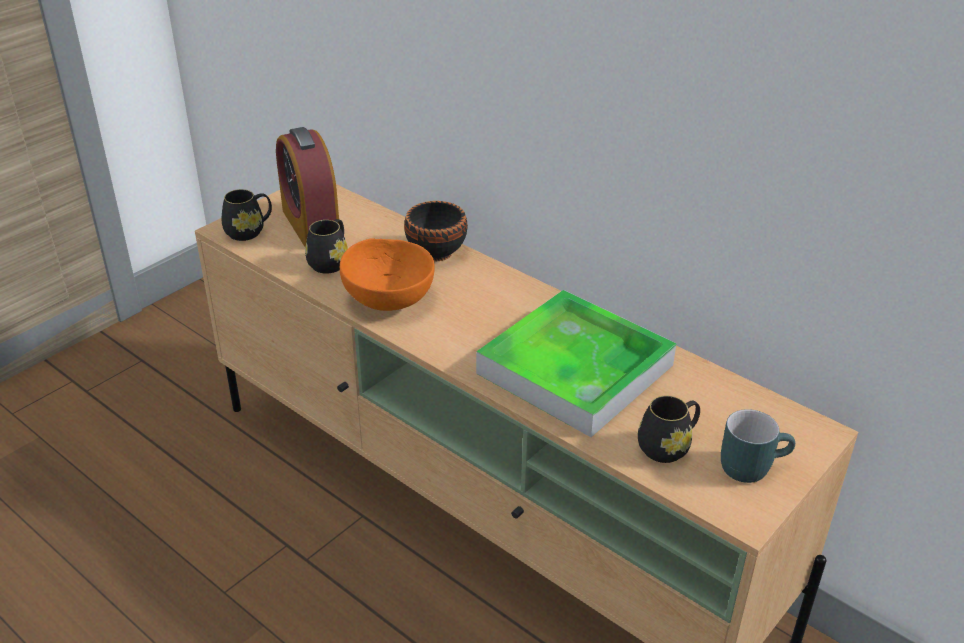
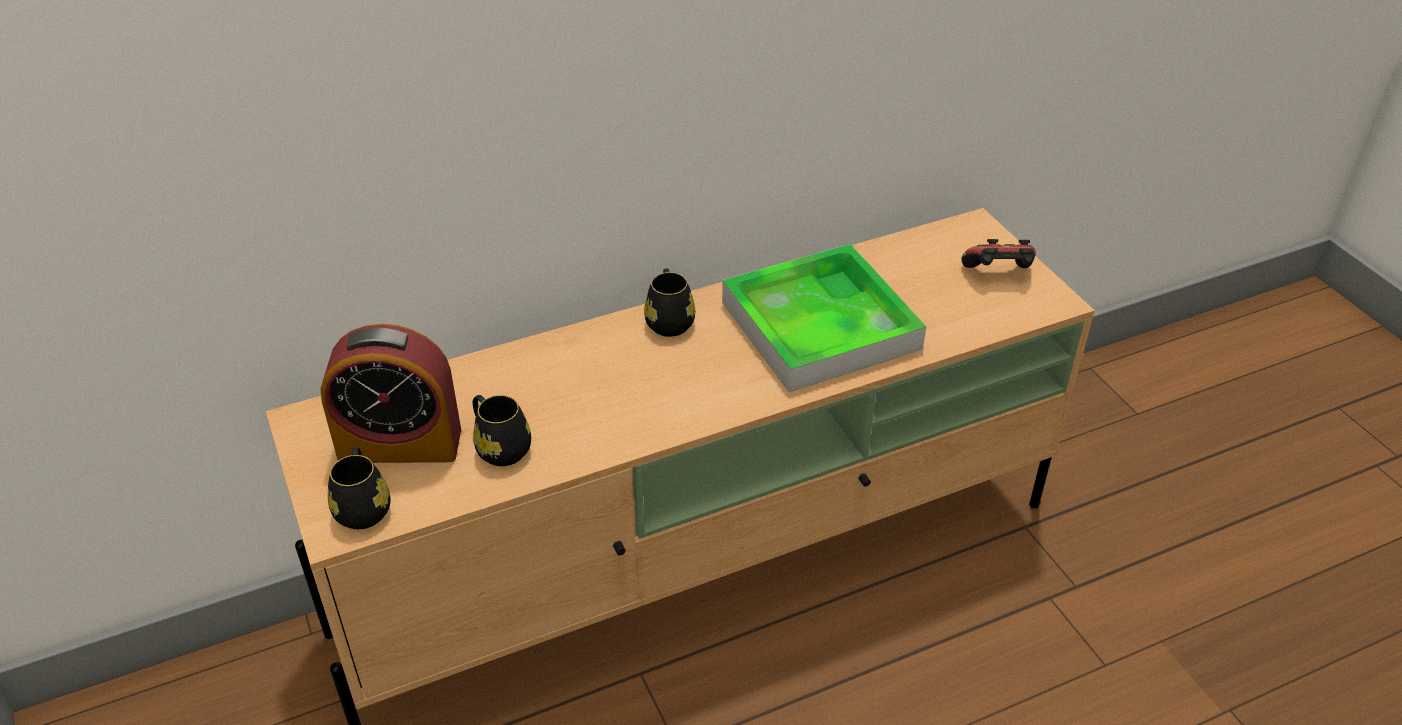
camera: 65 degrees left, 5 degrees up
(389, 298) = (611, 418): orange bowl -> none
(436, 251) = (546, 355): black bowl -> none
(668, 446) = (955, 309): black mug -> black mug (669, 320)
(751, 464) = (998, 275): turquoise mug -> game controller

